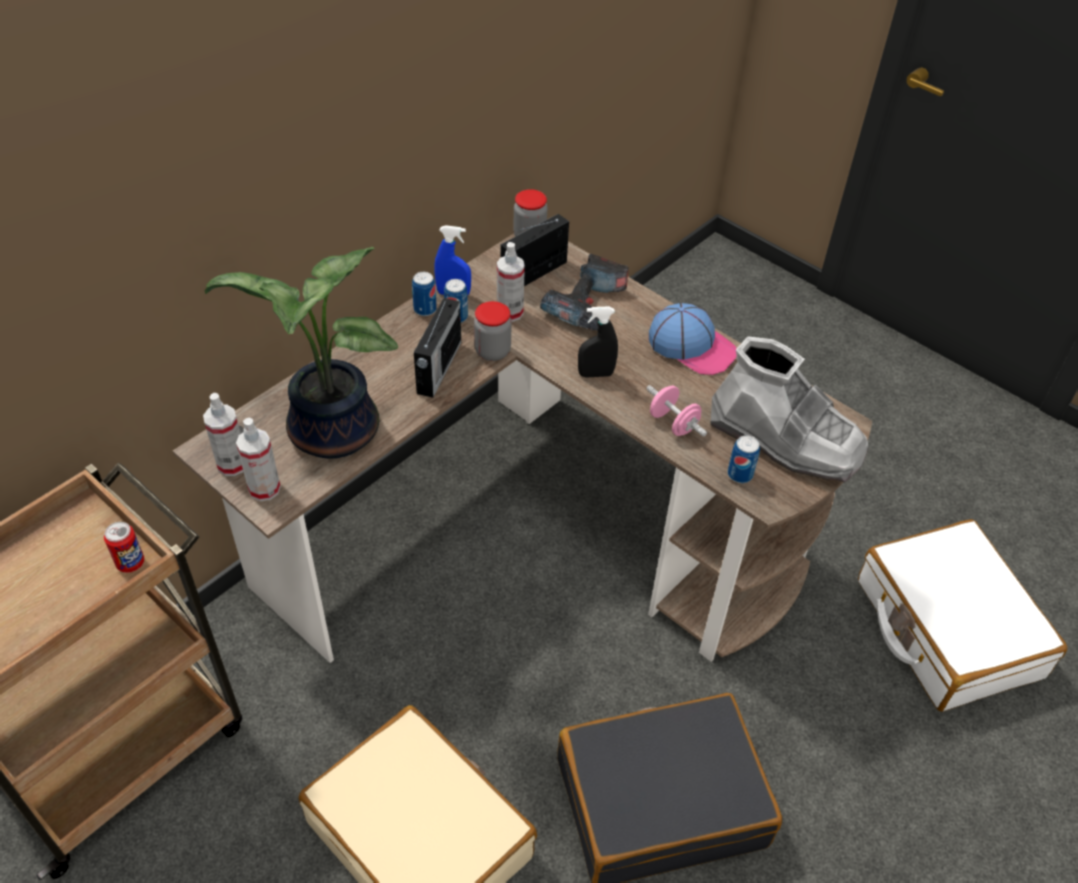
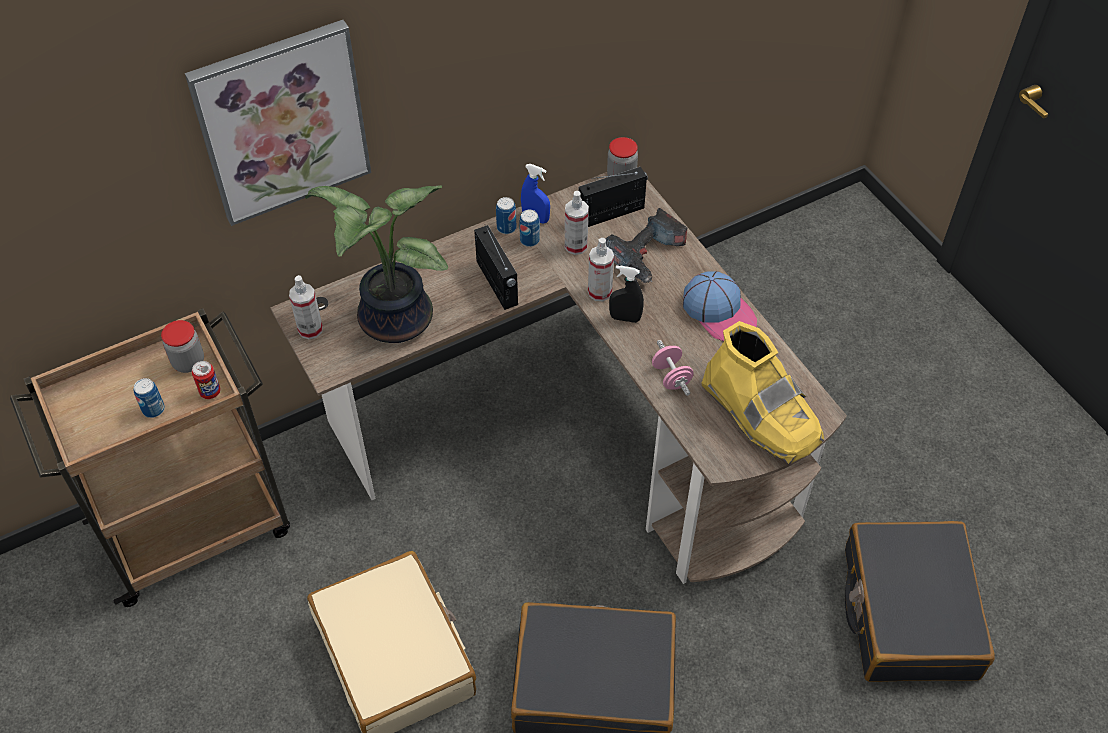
camera: 20 degrees right, 5 degrees up
(164, 192) = (282, 122): none -> picture
(264, 489) = (327, 355): spray bottle -> spray bottle (599, 292)
(438, 368) = (497, 284): radio -> radio turned 60 degrees counterclockwise
(492, 351) = (547, 278): jar -> jar (188, 362)
(740, 474) = (707, 435): can -> can (153, 409)
(785, 440) = (761, 414): grey boot -> yellow boot
(946, 628) = (908, 612): white suitcase -> black suitcase

